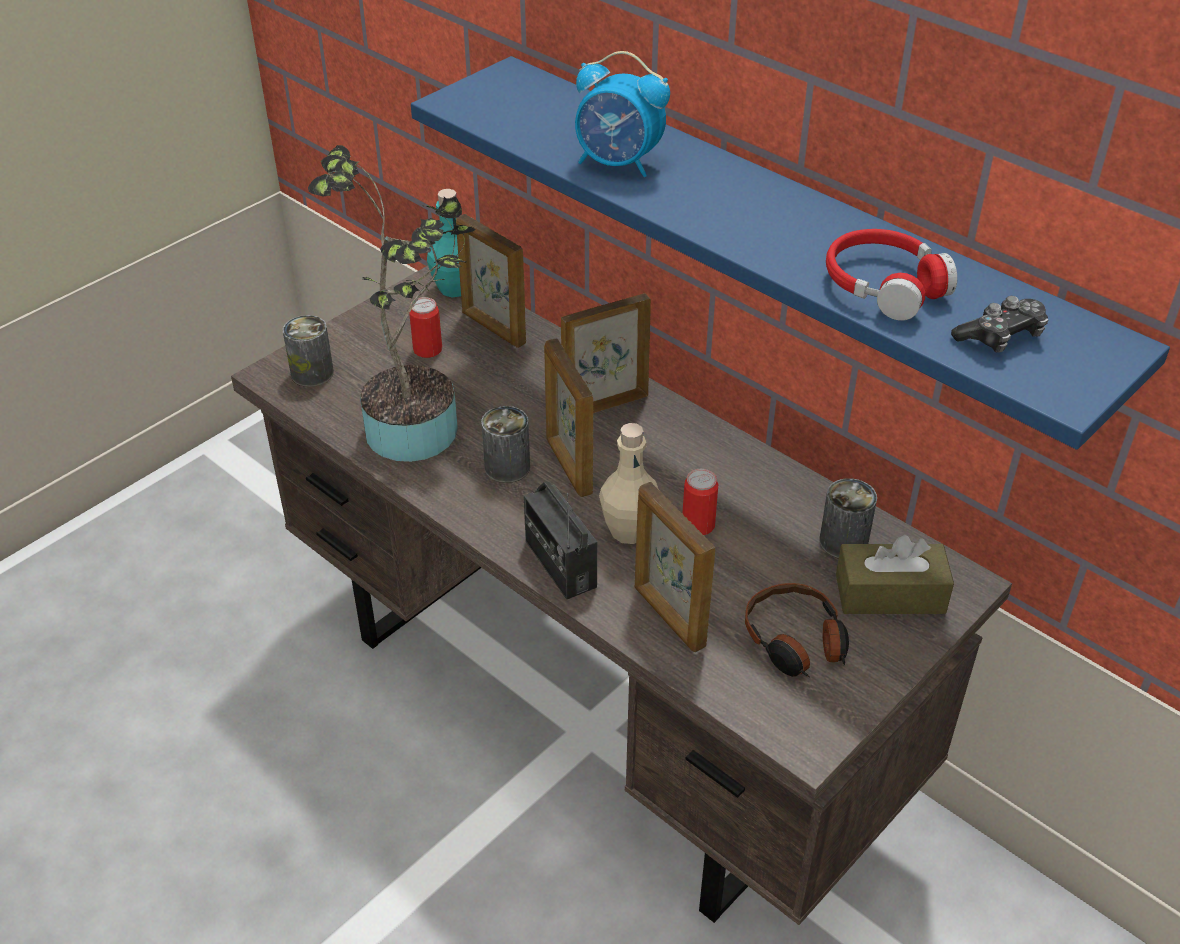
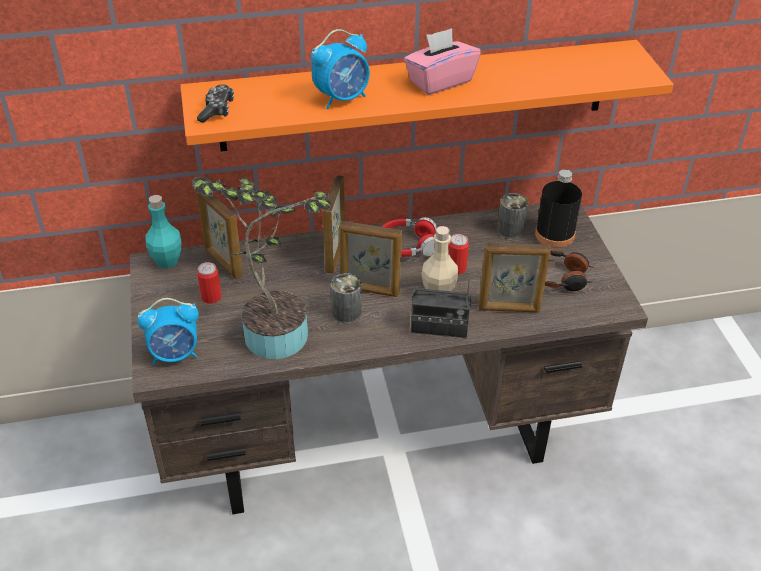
camera: 55 degrees left, 0 degrees up
(312, 373) = (175, 354): can -> alarm clock
(493, 328) = (223, 263): picture frame -> picture frame turned 60 degrees clockwise
(763, 216) = (440, 81): none -> pink tissue box
(786, 238) = (415, 95): blue shelf -> orange shelf
(884, 286) = (530, 78): red headphones -> red headphones (407, 245)
(890, 594) = (554, 234): brown tissue box -> black bottle
(1000, 336) = (595, 69): game controller -> game controller (217, 110)

